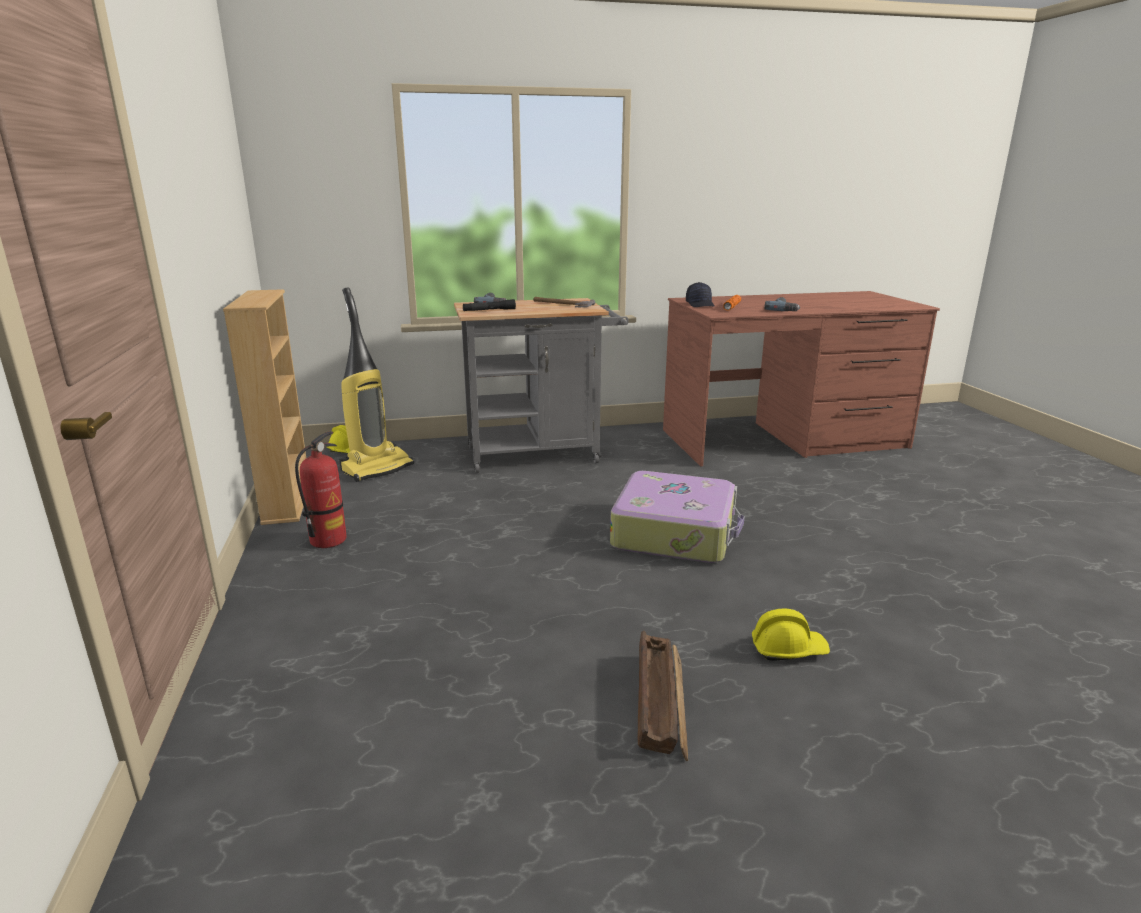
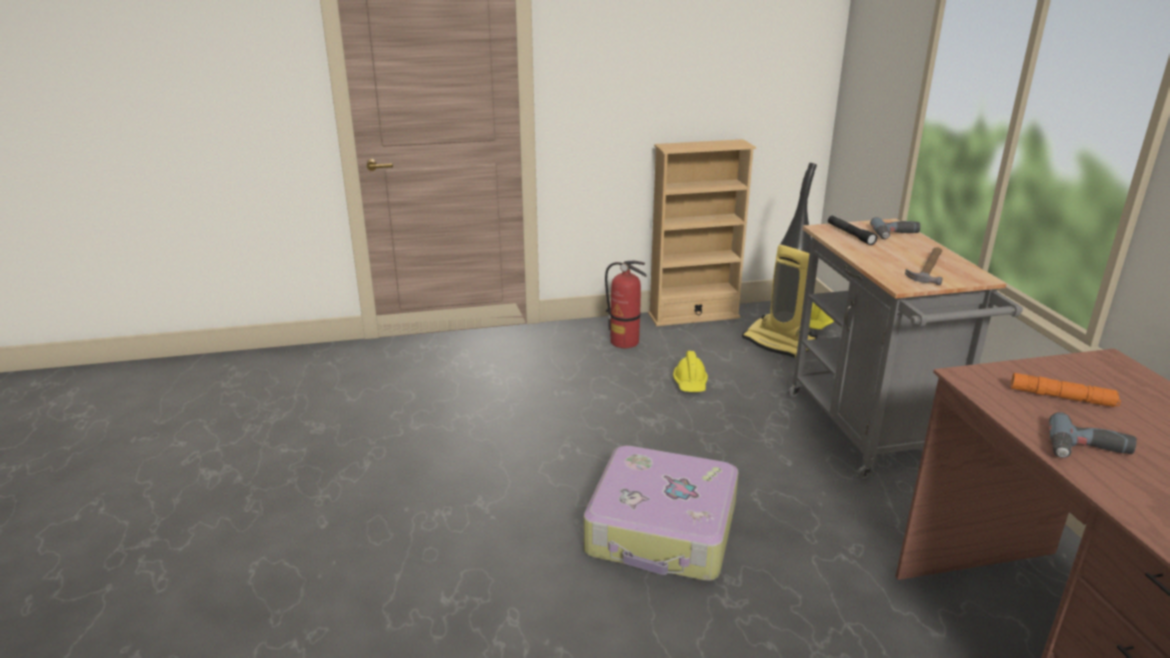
camera: 90 degrees right, 5 degrees up
(660, 701) = (376, 497): crate -> none
(700, 304) = (1060, 370): black cap -> none
(788, 649) = (421, 581): yellow hard hat -> yellow hard hat (690, 383)

